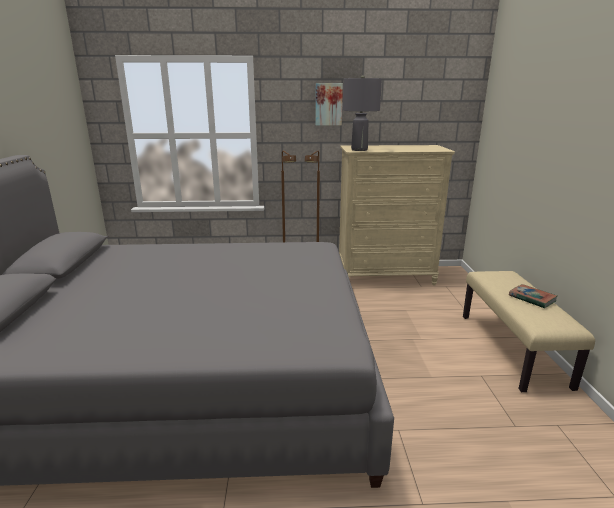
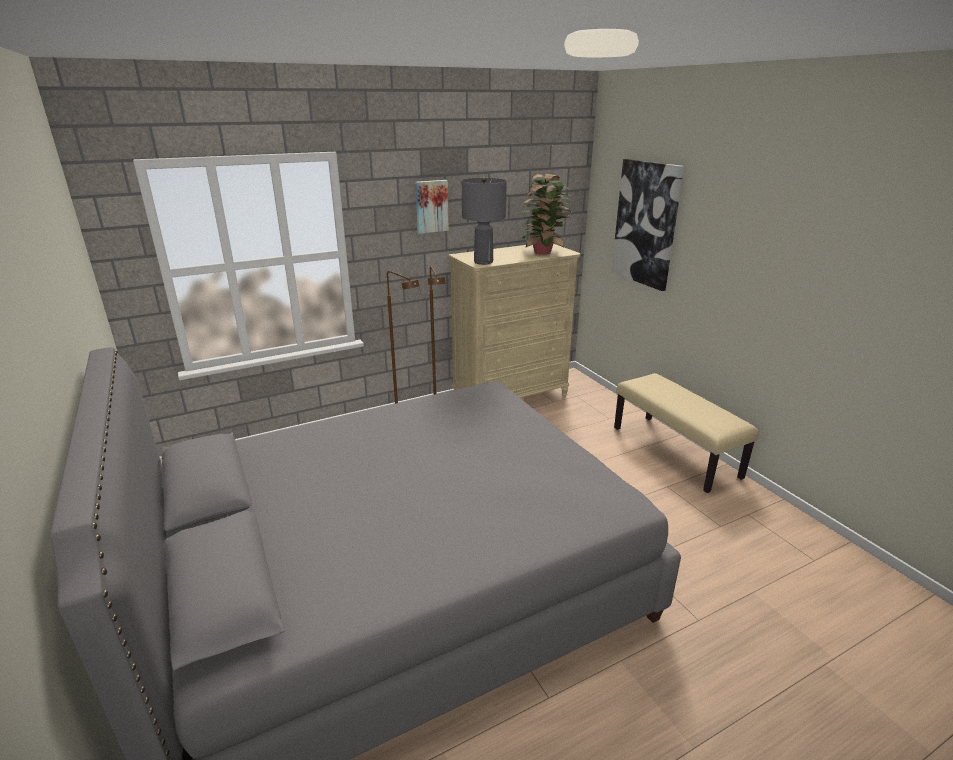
camera: 25 degrees left, 5 degrees up
(421, 148) = (543, 252): none -> potted plant
(521, 125) = (646, 224): none -> picture
(532, 298) = (693, 402): book -> none

